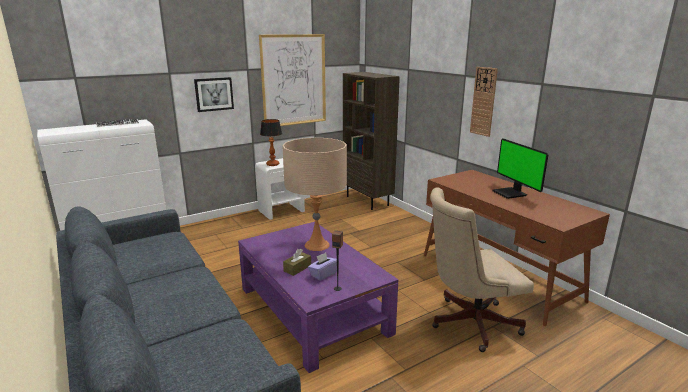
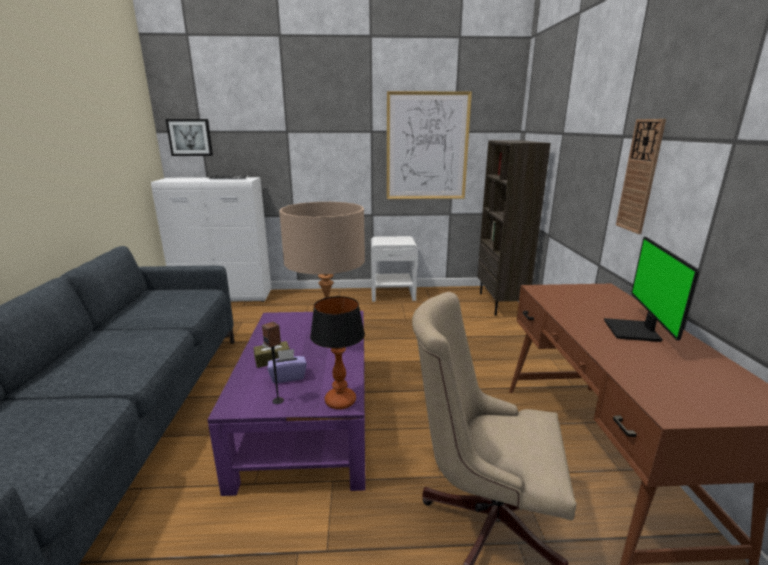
camera: 30 degrees right, 0 degrees up
(214, 94) = (331, 156): picture -> picture (190, 137)
(273, 164) = (385, 241): table lamp -> table lamp (341, 401)

